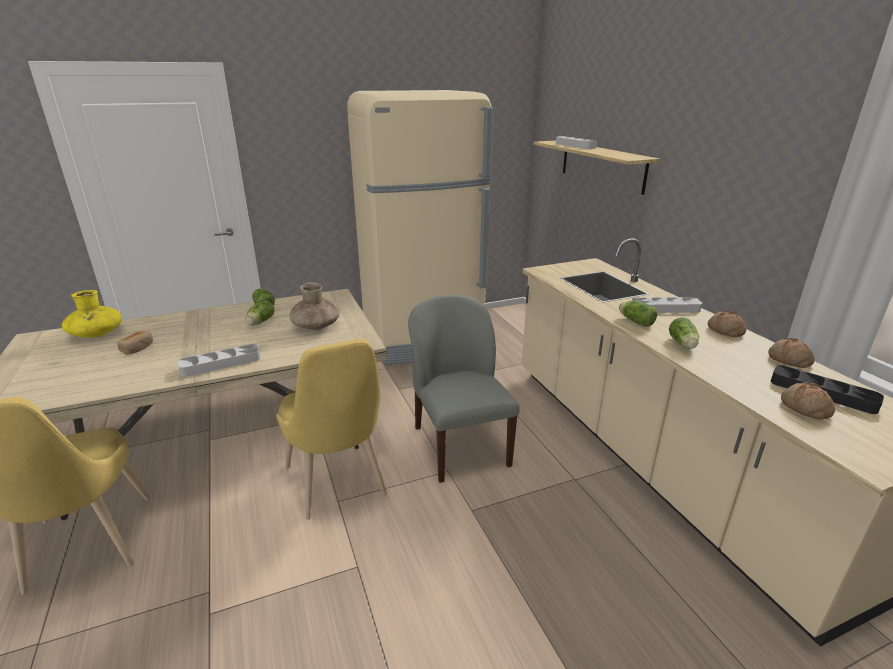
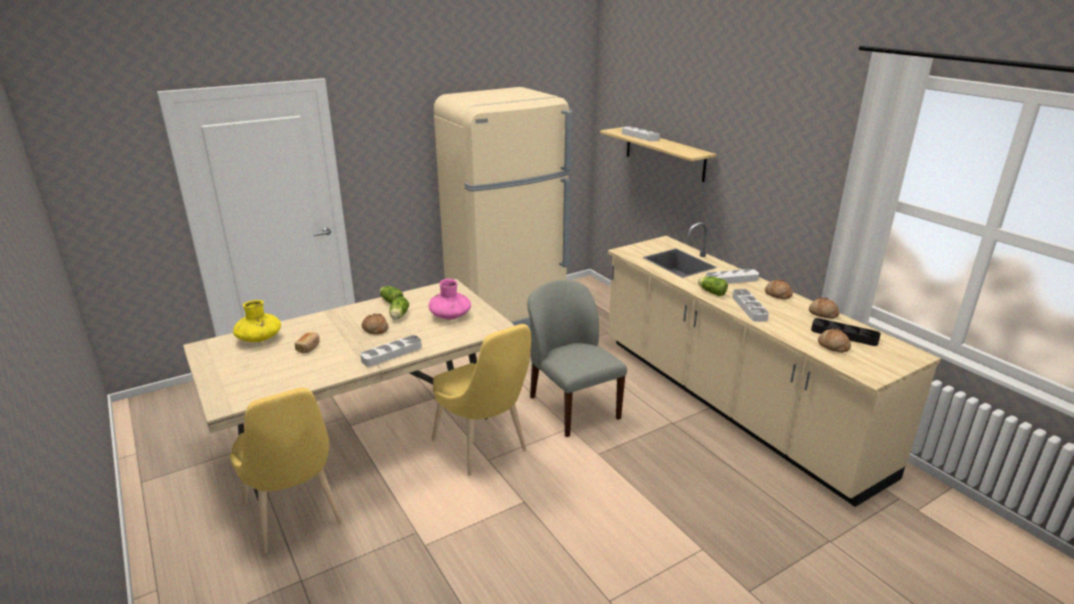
camera: 10 degrees left, 0 degrees up
(224, 334) = (375, 329): none -> bread
(316, 326) = (450, 315): brown vase -> pink vase
(683, 344) = (749, 308): lettuce -> grey tray

